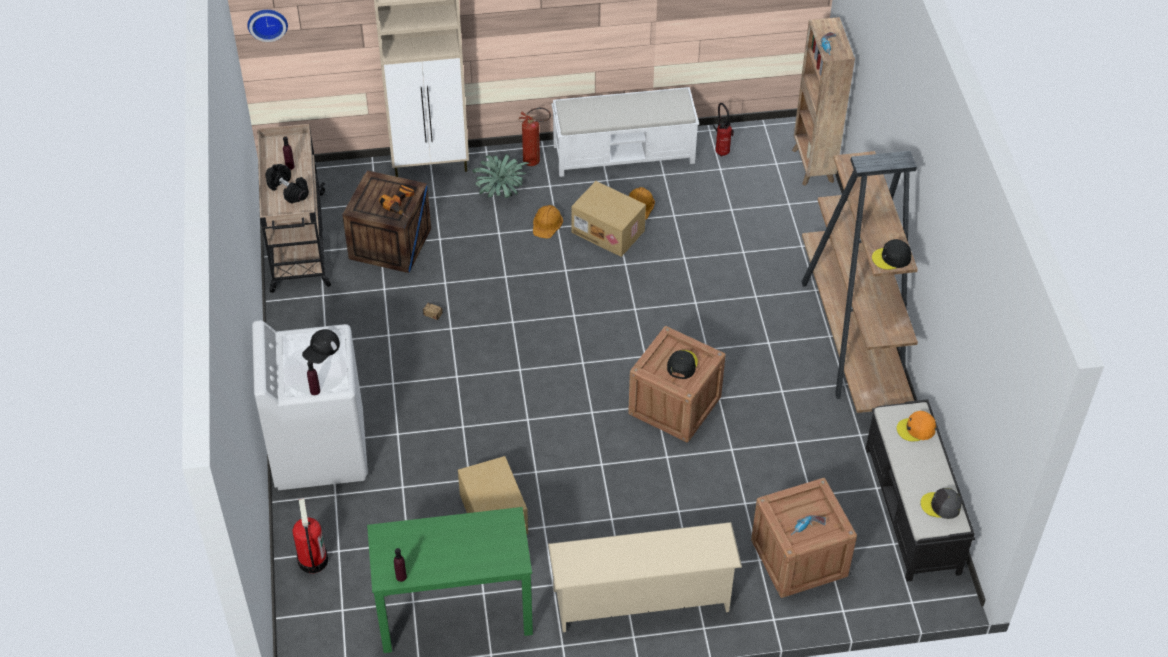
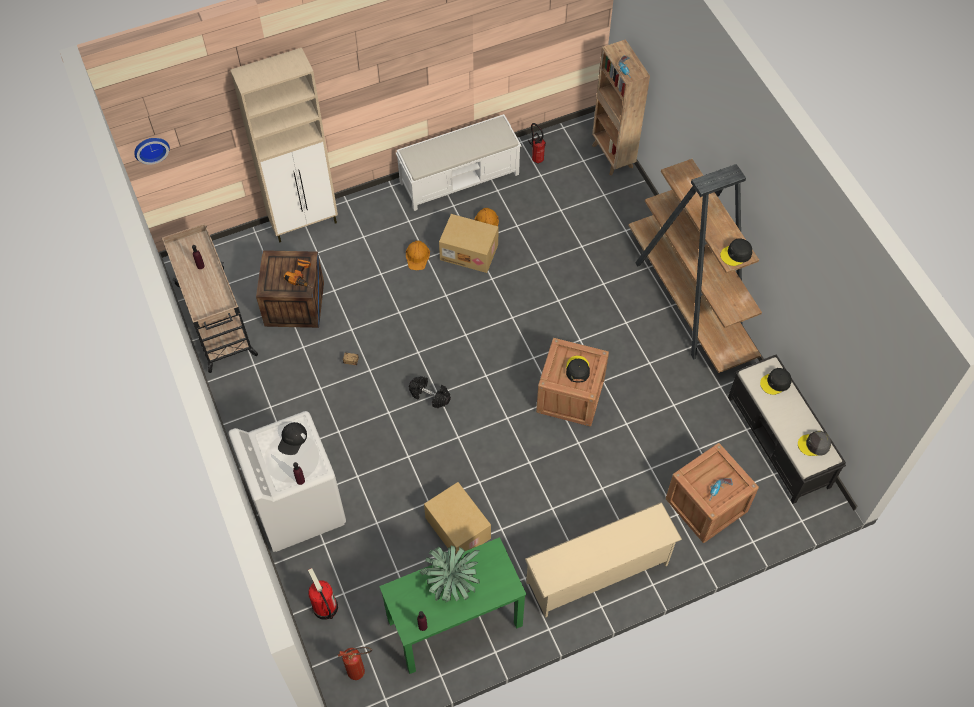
camera: 15 degrees left, 10 degrees up
(288, 190) = (207, 289): black dumbbell -> black dumbbell (430, 395)
(501, 191) = (370, 234): potted plant -> potted plant (452, 580)
(535, 161) = (390, 201): fire extinguisher -> fire extinguisher (360, 671)
(916, 429) = (775, 383): orange cap -> black cap

